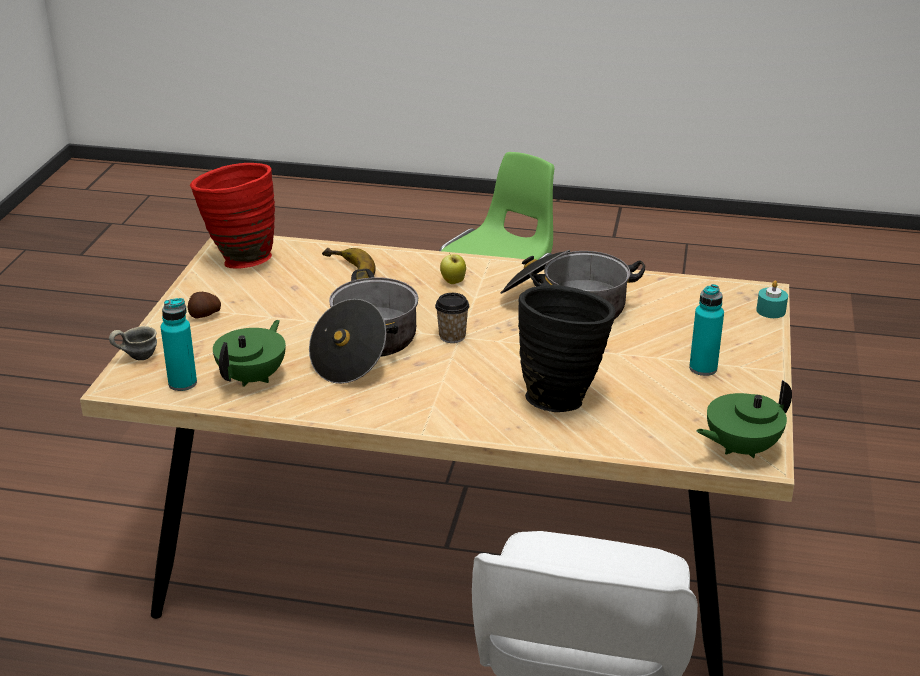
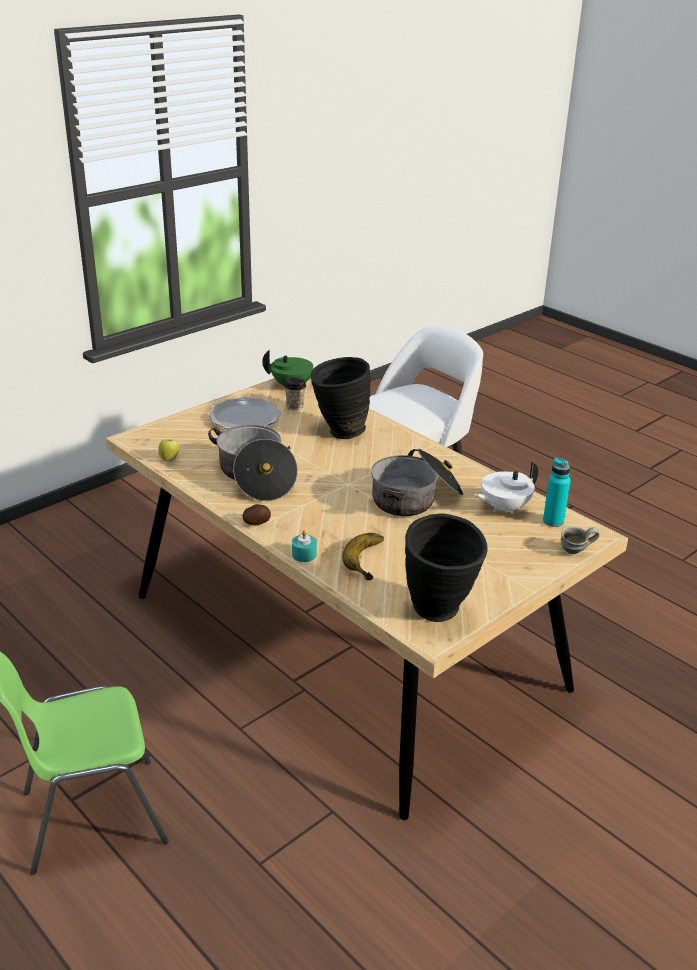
camera: 145 degrees left, 0 degrees up
(204, 315) = (506, 568): potato -> potato (257, 523)
(238, 259) = (440, 614): red vase -> black vase
(253, 377) = (504, 508): green teapot -> white teapot
(452, 336) = (353, 485): cup -> cup (295, 406)
(453, 282) = (301, 522): apple -> apple (169, 459)
(703, 368) = (245, 418): turquoise bottle -> plate
(771, 311) = (151, 428): turquoise candle -> turquoise candle (304, 554)

